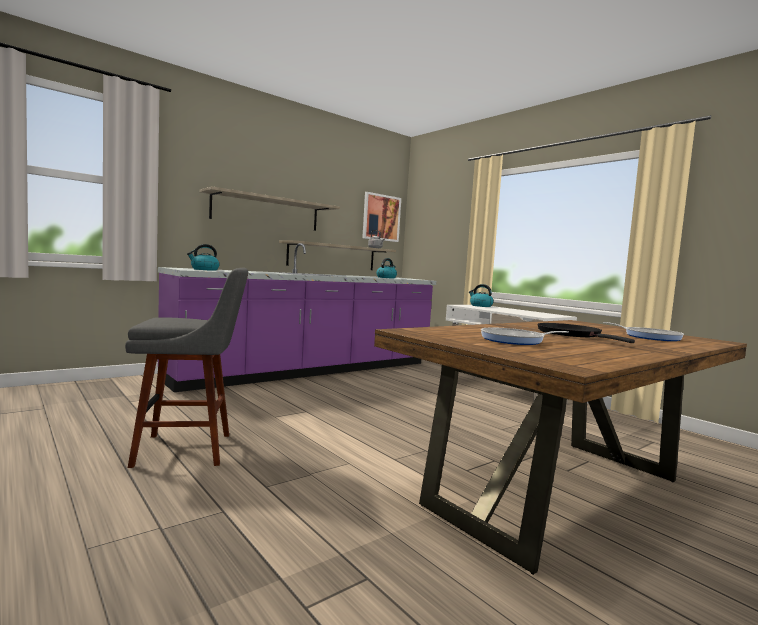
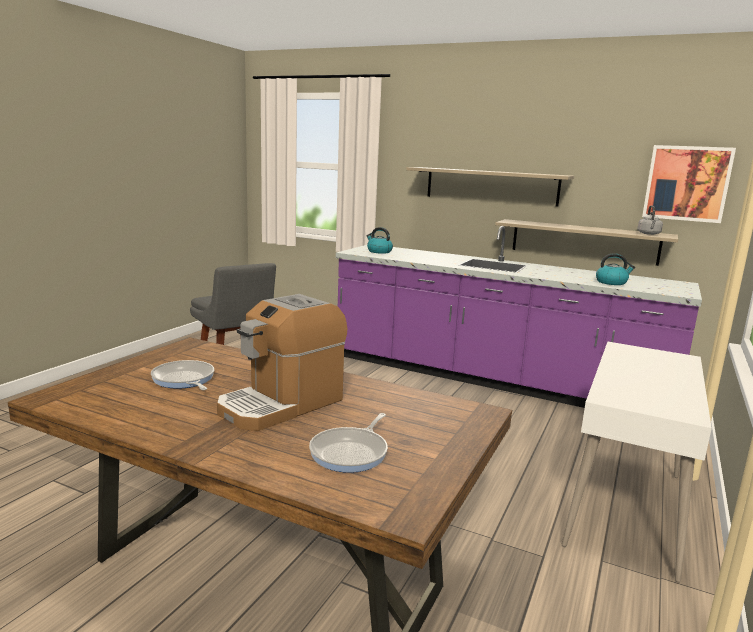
camera: 65 degrees right, 10 degrees up
(480, 306) = (662, 358): kettle -> none
(572, 335) = (281, 404): black frying pan -> coffee machine

